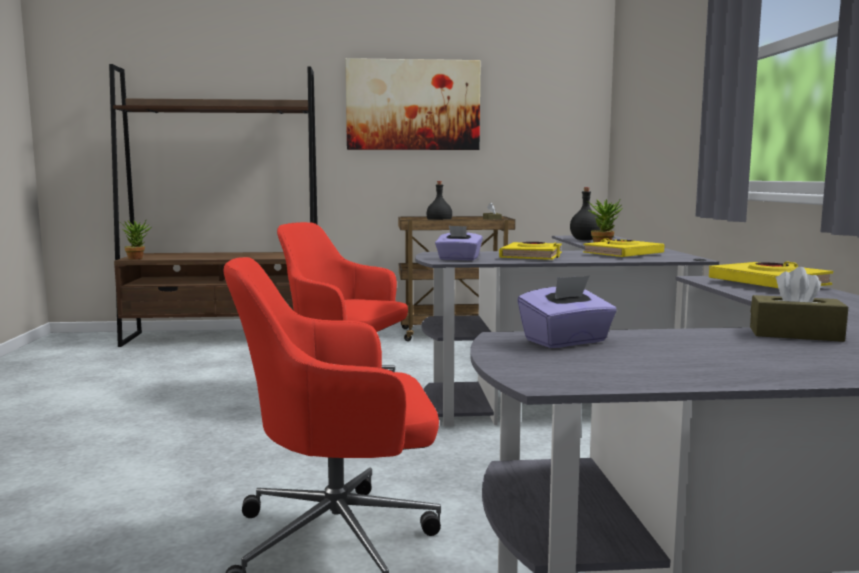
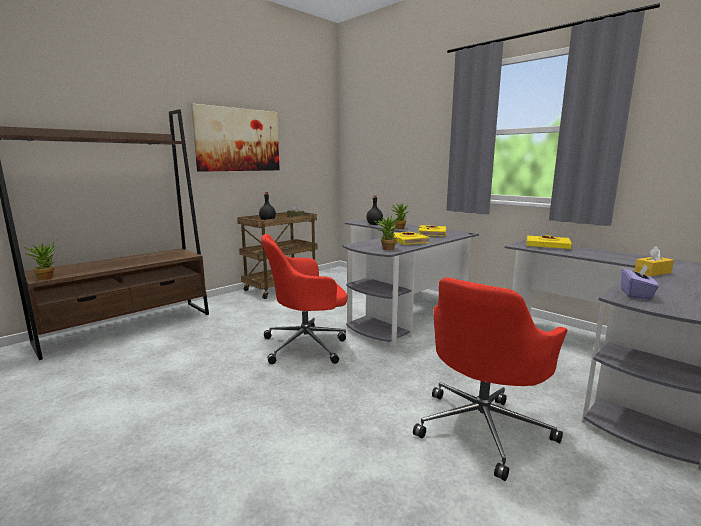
camera: 40 degrees left, 5 degrees up
(458, 259) = (386, 248): purple tissue box -> potted plant
(795, 334) = (652, 272): brown tissue box -> yellow tissue box

